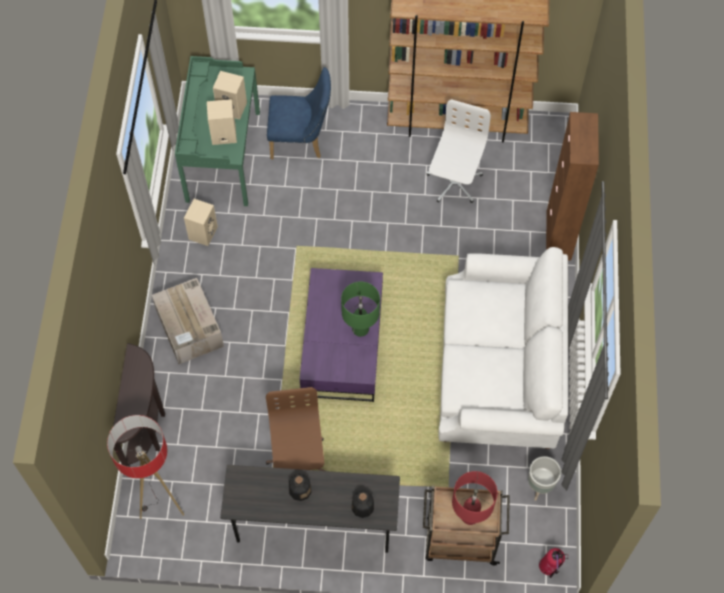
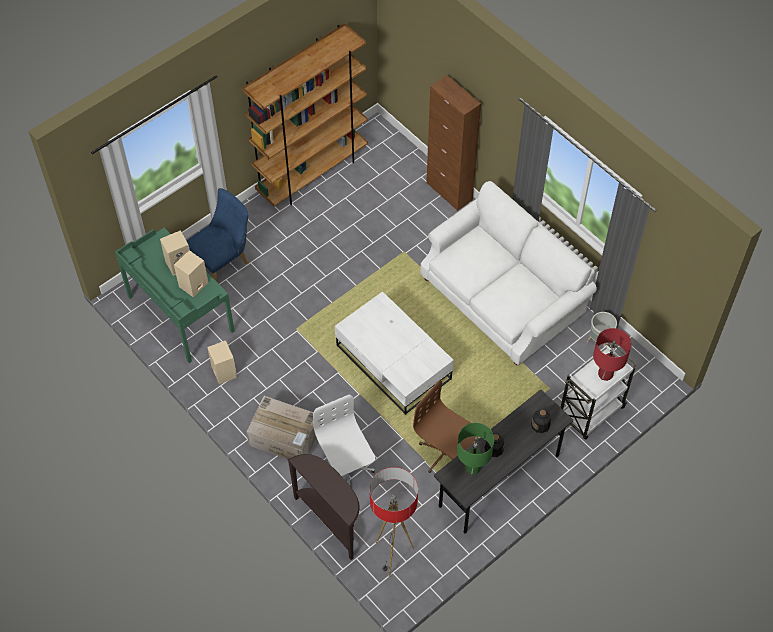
camera: 45 degrees left, 5 degrees down
(343, 345) = (394, 362): purple coffee table -> white coffee table
(360, 329) = (408, 335): green table lamp -> green table lamp (472, 467)
(454, 182) = (351, 210): white office chair -> white office chair (346, 468)
(459, 542) = (590, 413): brown cart -> white cart
(549, 568) = (654, 381): fire extinguisher -> none

